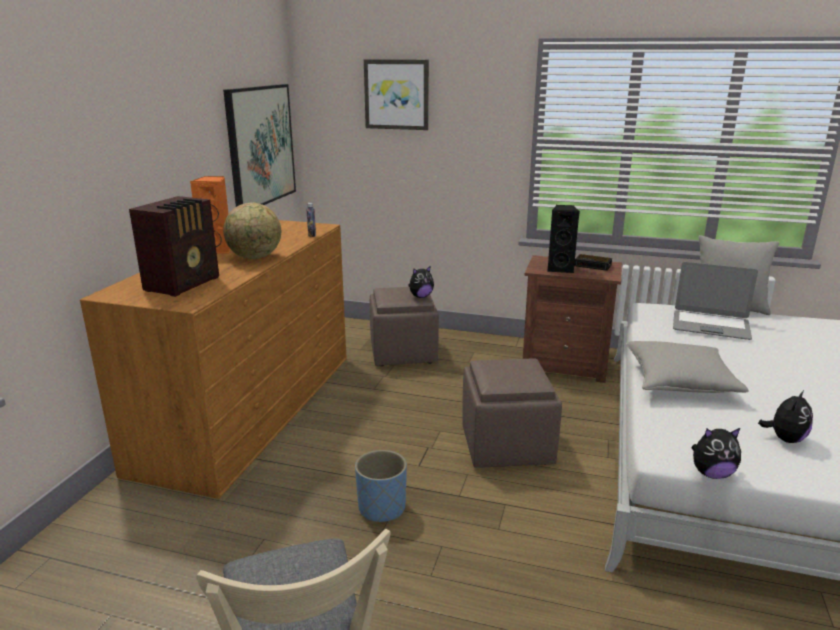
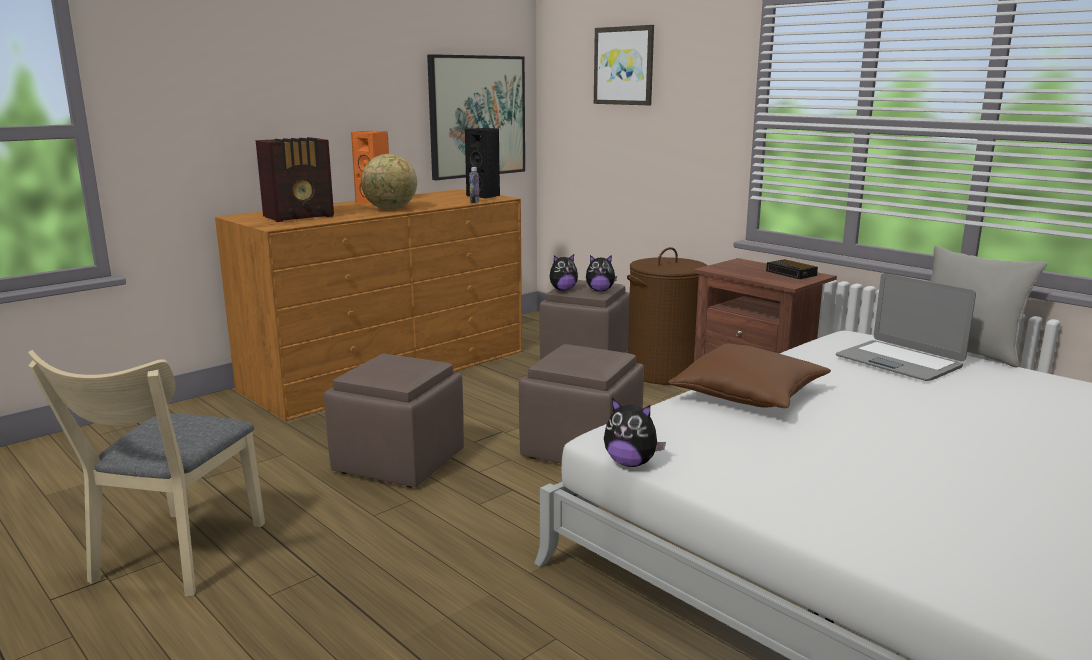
camera: 30 degrees right, 5 degrees down
(381, 508) = (398, 461): blue planter -> brown ottoman
(476, 353) = (664, 372): none -> brown laundry basket
(560, 269) = (743, 271): black speaker -> black speaker (484, 196)
(679, 382) = (749, 395): grey pillow -> brown pillow
(785, 439) = (779, 461): plush toy -> plush toy (563, 290)

